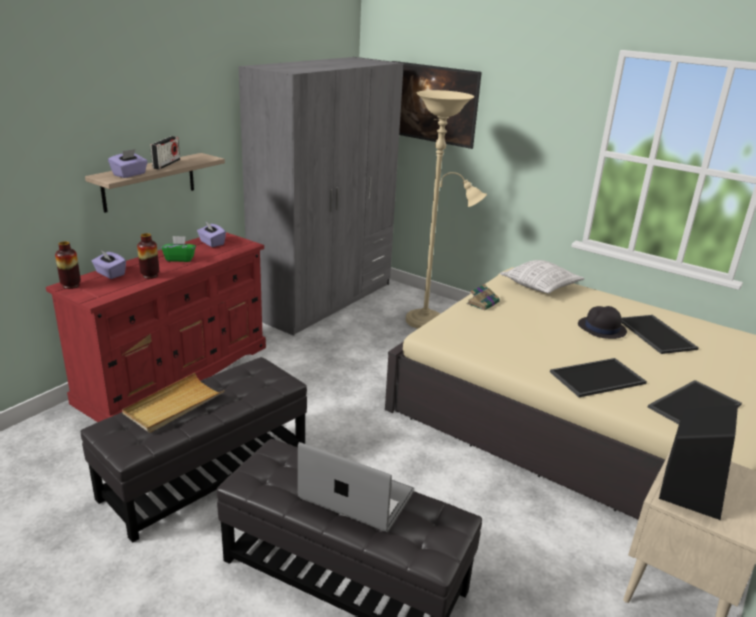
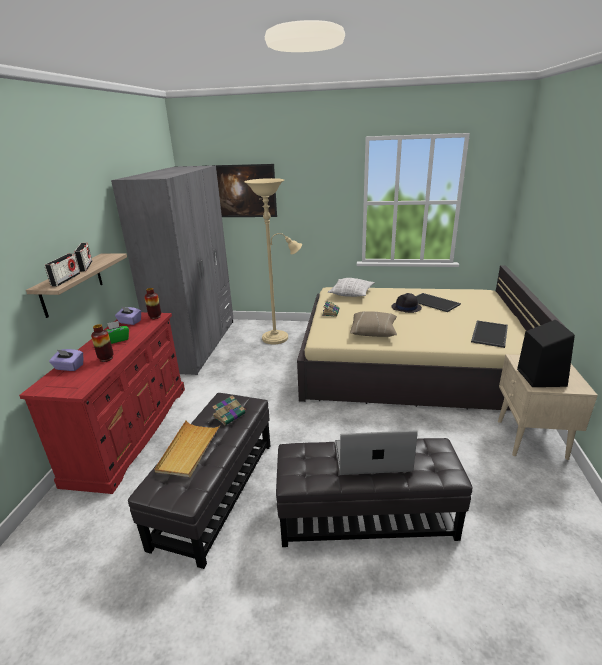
camera: 25 degrees left, 0 degrees up
(71, 285) = (43, 386): vase -> vase (155, 317)
(130, 174) = (66, 280): purple tissue box -> radio
(248, 385) = (229, 415): none -> book
(514, 346) = (373, 331): none -> beige pillow
(597, 378) = (433, 335): tray -> none

